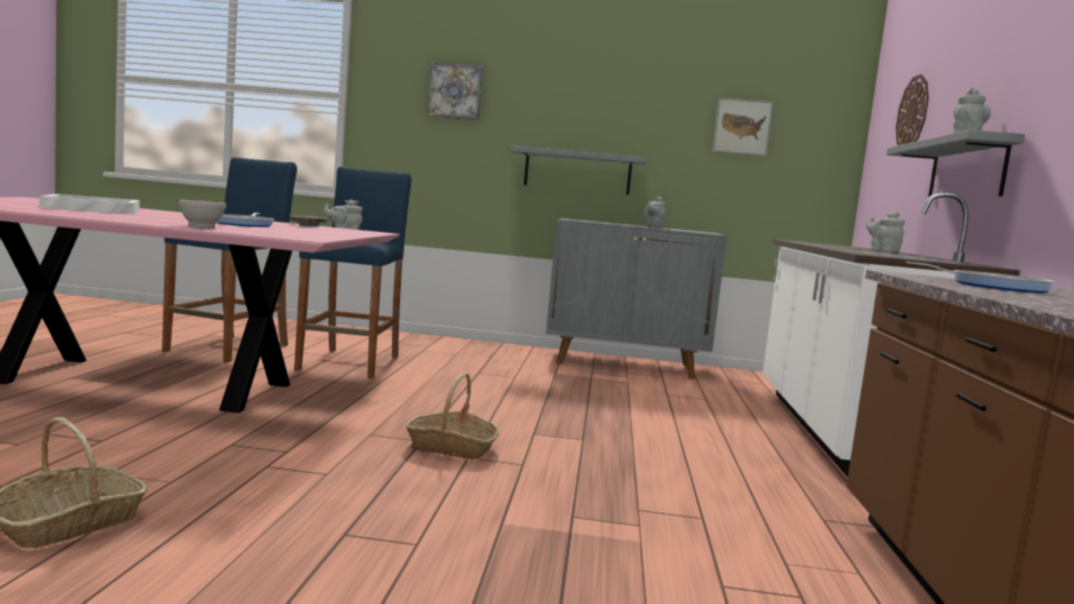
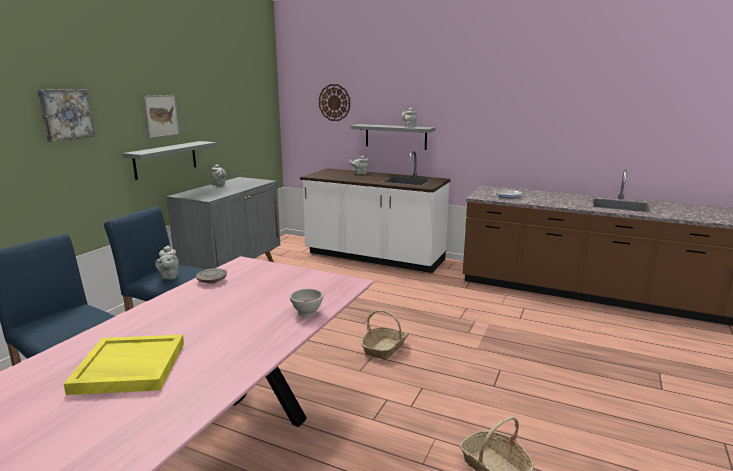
camera: 70 degrees left, 10 degrees up
(92, 209) = (128, 368): white tray -> yellow tray
(245, 224) = (241, 300): frying pan -> none
(742, 126) = (237, 109): picture -> picture (161, 115)

